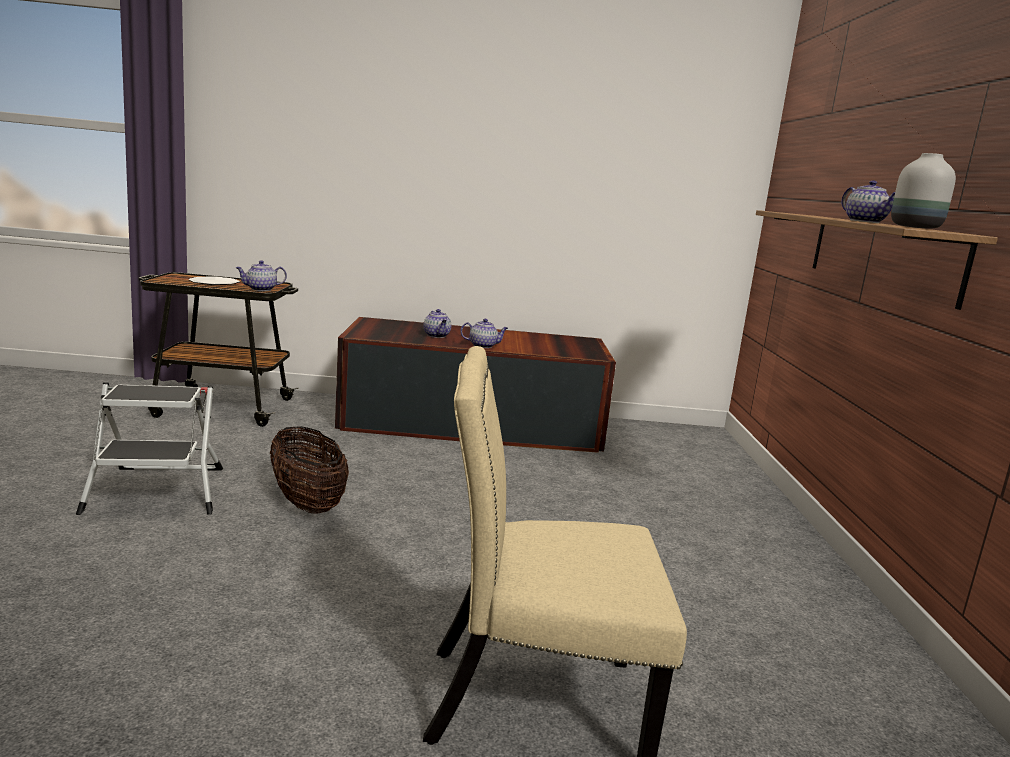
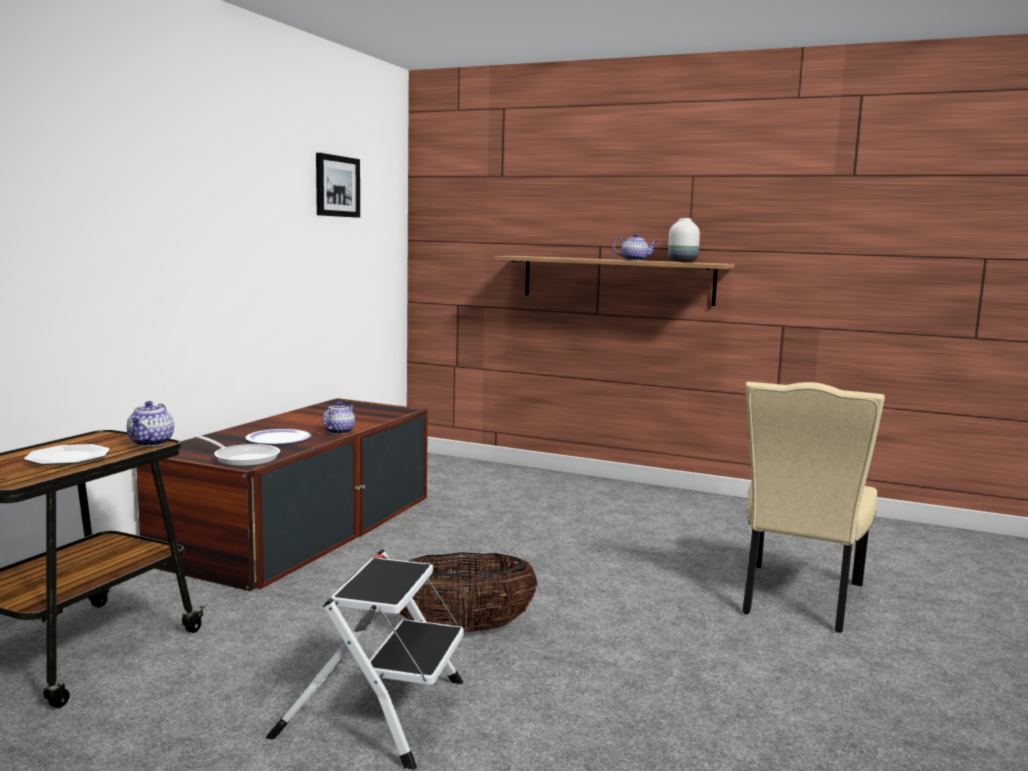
camera: 65 degrees left, 5 degrees down
(372, 333) = (243, 458): none -> frying pan
(437, 336) = (278, 439): teapot -> plate
(636, 129) = (336, 186): none -> picture

